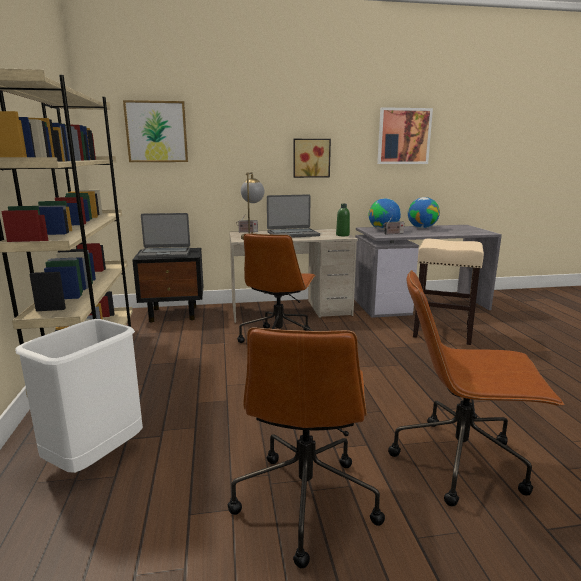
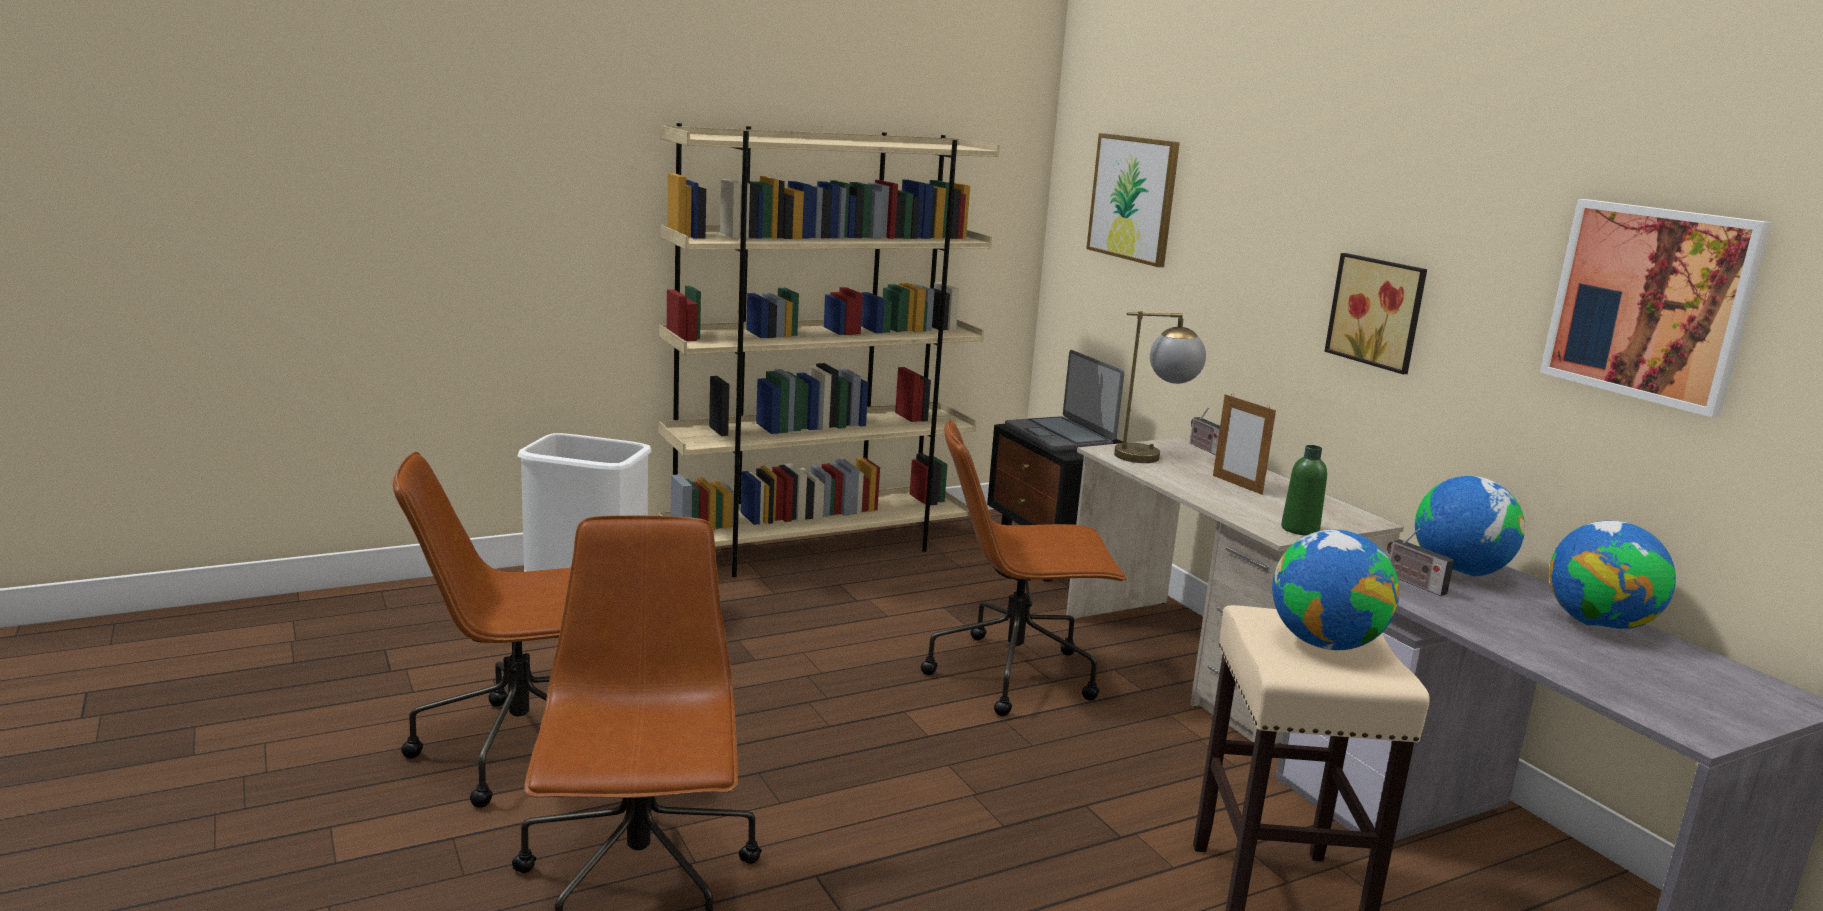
camera: 70 degrees right, 0 degrees up
(292, 234) = (1237, 485): laptop -> picture frame
(451, 243) = (1324, 643): none -> globe

